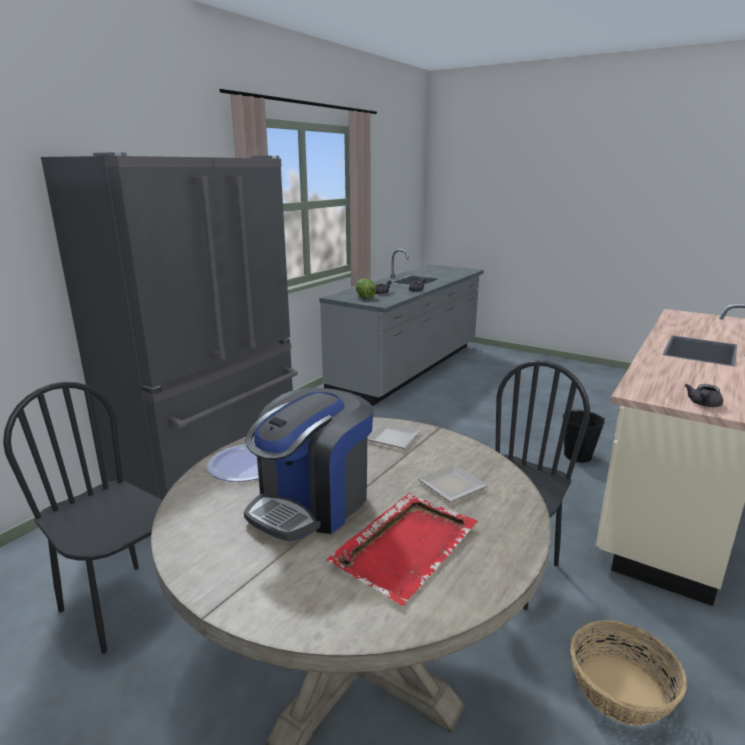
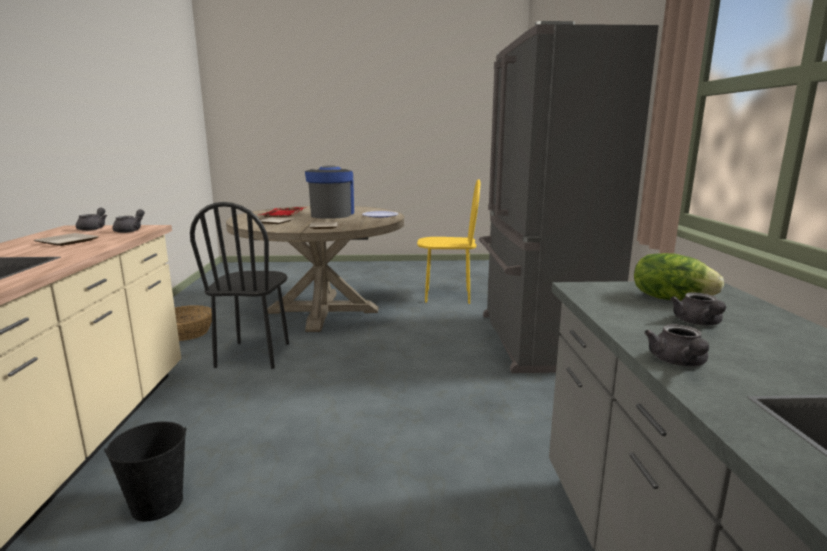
camera: 145 degrees right, 5 degrees down
(120, 606) = (447, 296): black chair -> yellow chair
(648, 388) = (131, 230): none -> grey teapot
(689, 376) = (67, 242): none -> plate

